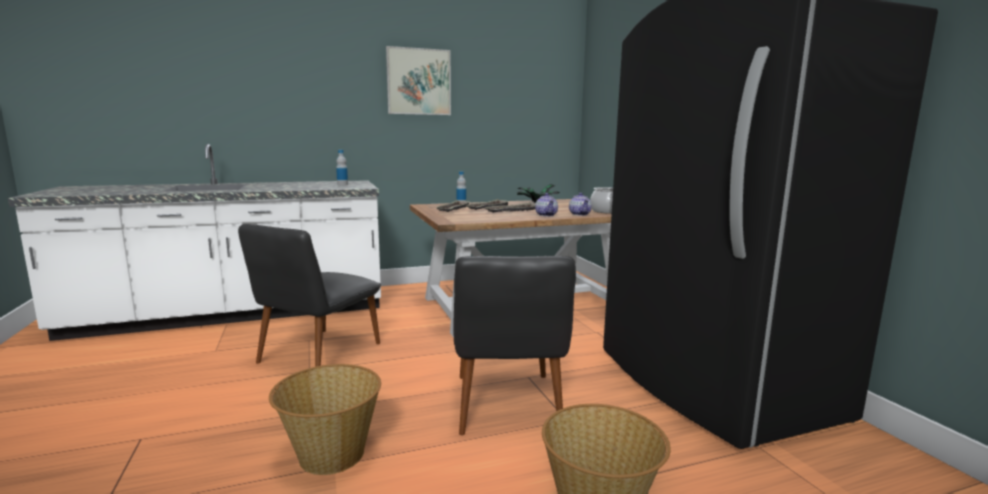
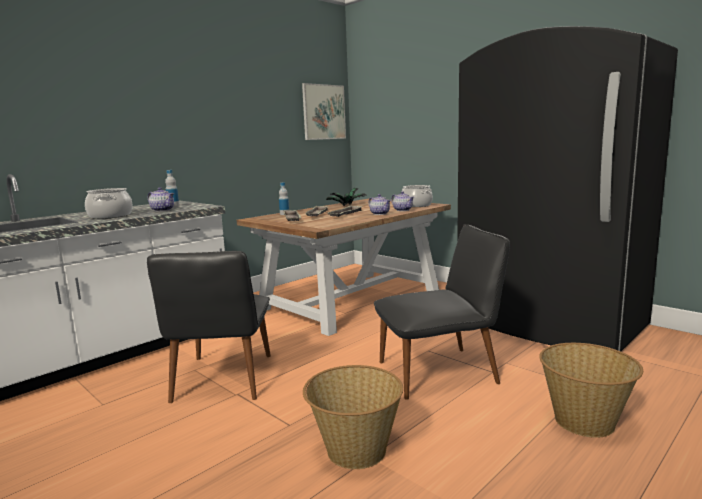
camera: 25 degrees left, 0 degrees up
(275, 187) = (110, 216): none -> cooking pot
(324, 187) = (162, 210): none -> teapot
(419, 82) = (217, 97): picture -> picture (324, 112)
(506, 402) = (437, 372): black chair -> black chair turned 75 degrees counterclockwise

